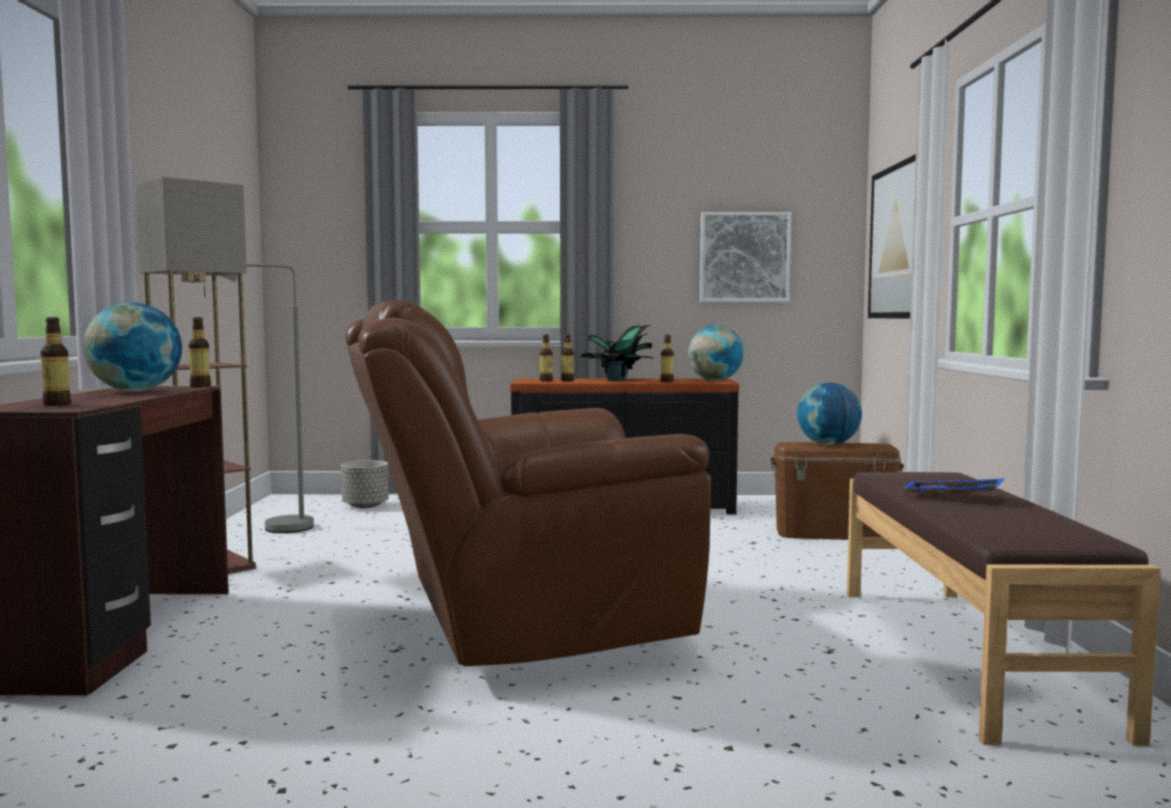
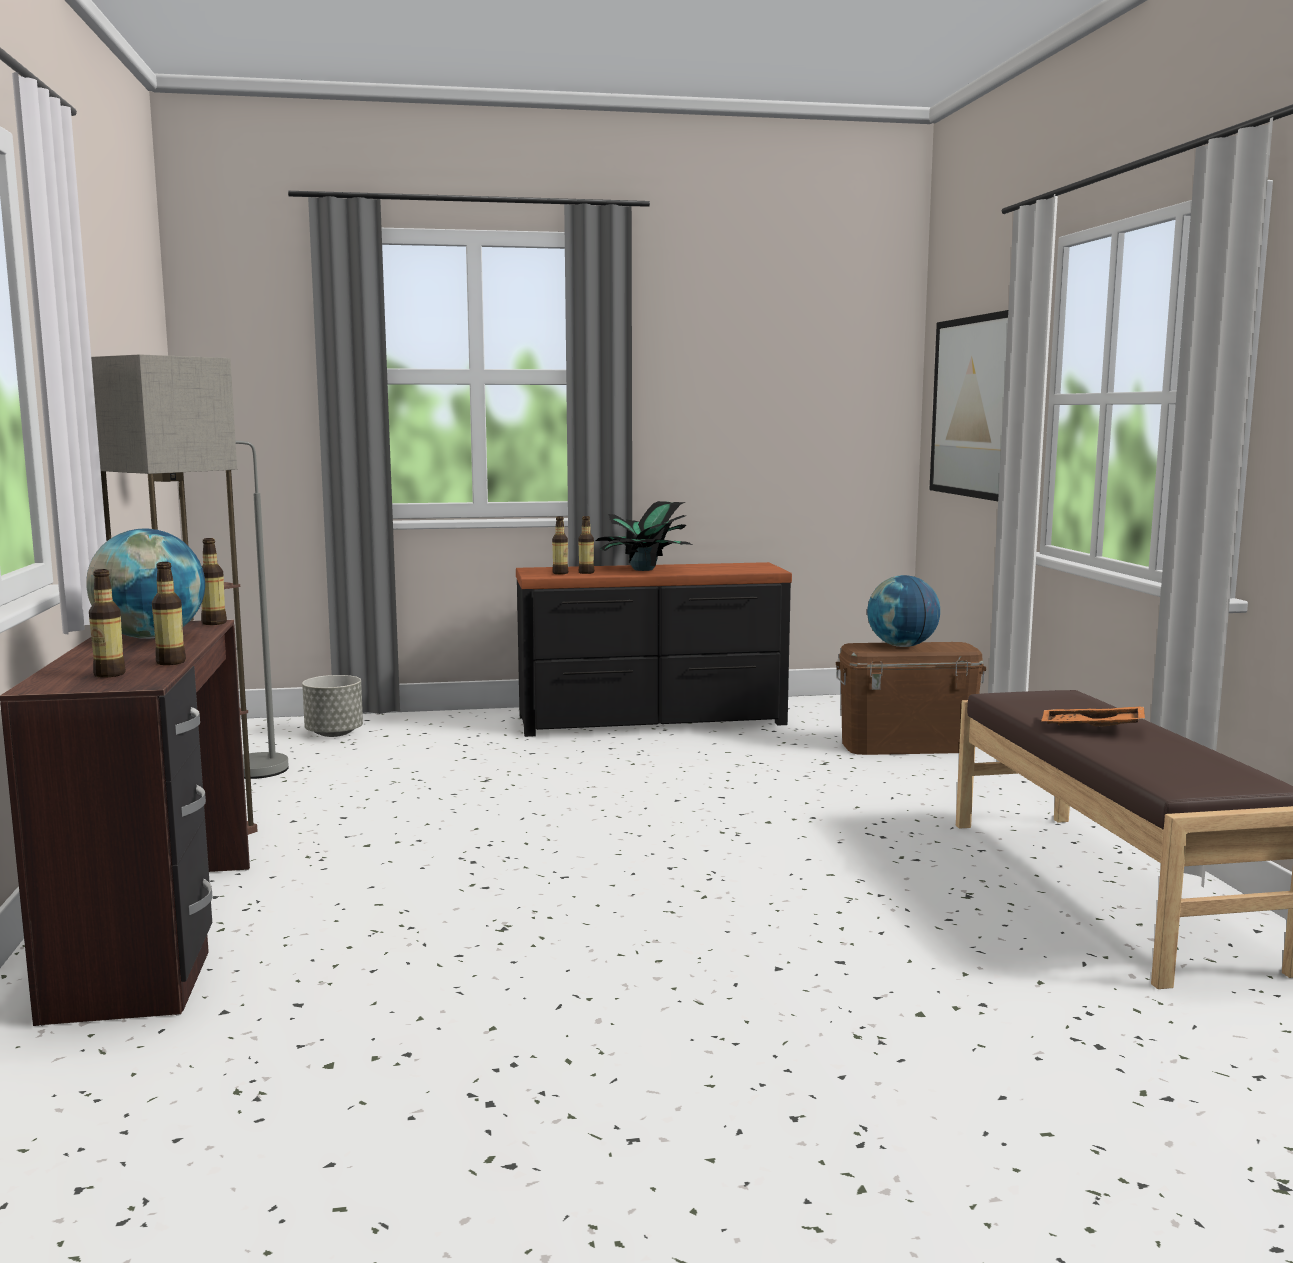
camera: 10 degrees left, 5 degrees up
(518, 630) = (627, 894): brown armchair -> none
(667, 381) = (706, 571): bottle -> bottle (171, 662)
(715, 380) = (760, 568): globe -> none
(744, 257) = (784, 415): picture -> none
(951, 497) = (1091, 729): blue tray -> orange tray

